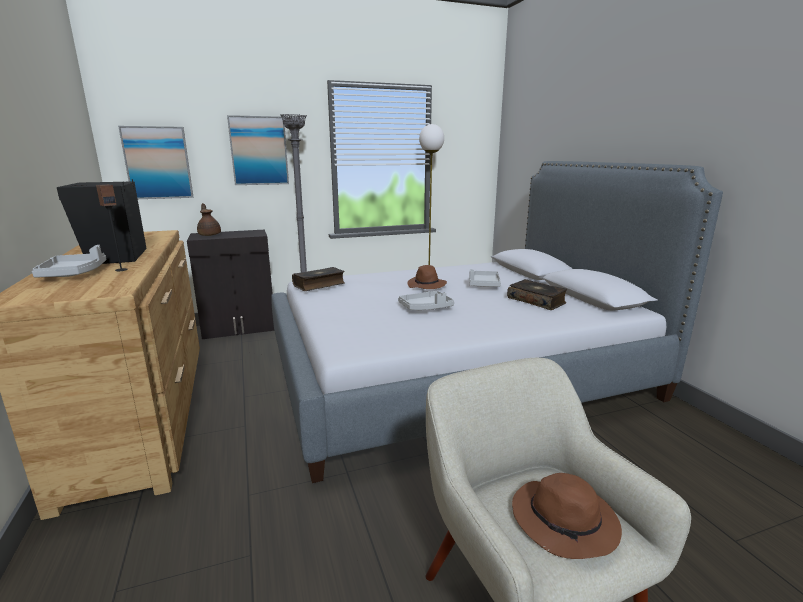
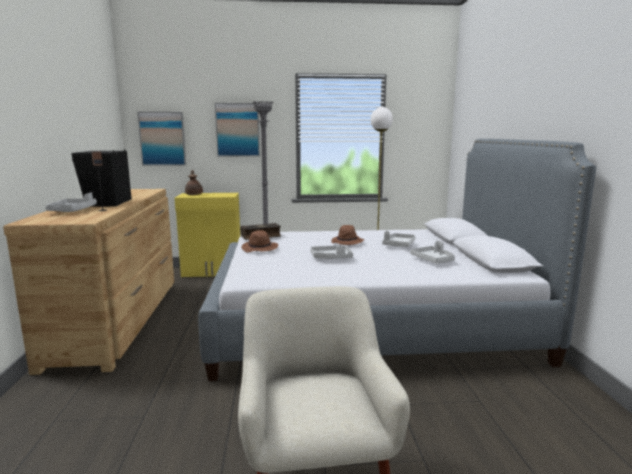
camera: 15 degrees right, 5 degrees down
(240, 328) = (212, 272): black cabinet -> yellow cabinet
(536, 301) = (433, 260): book -> grey tray
(566, 523) = (324, 404): brown hat -> brown hat (260, 249)

